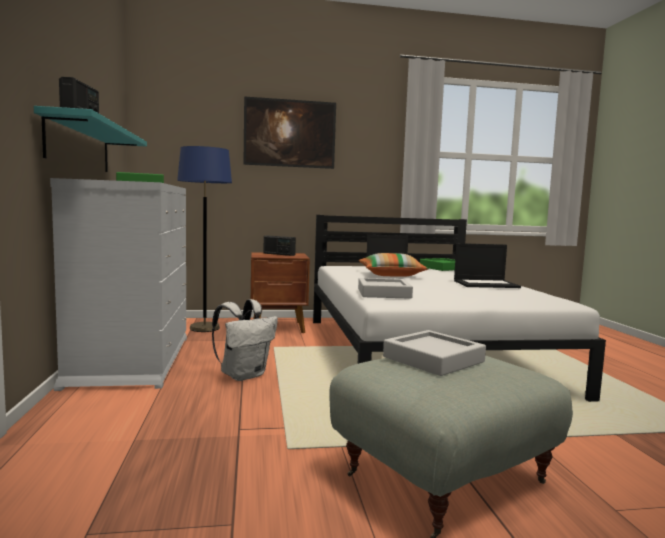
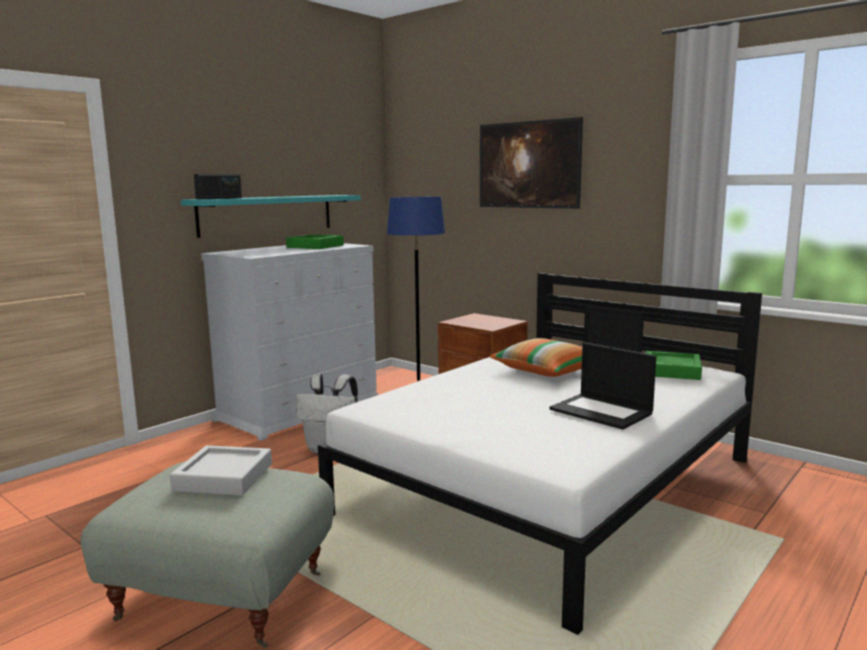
camera: 50 degrees right, 5 degrees up
(279, 254) = (486, 320): radio -> none
(384, 293) = (409, 396): grey tray -> none

